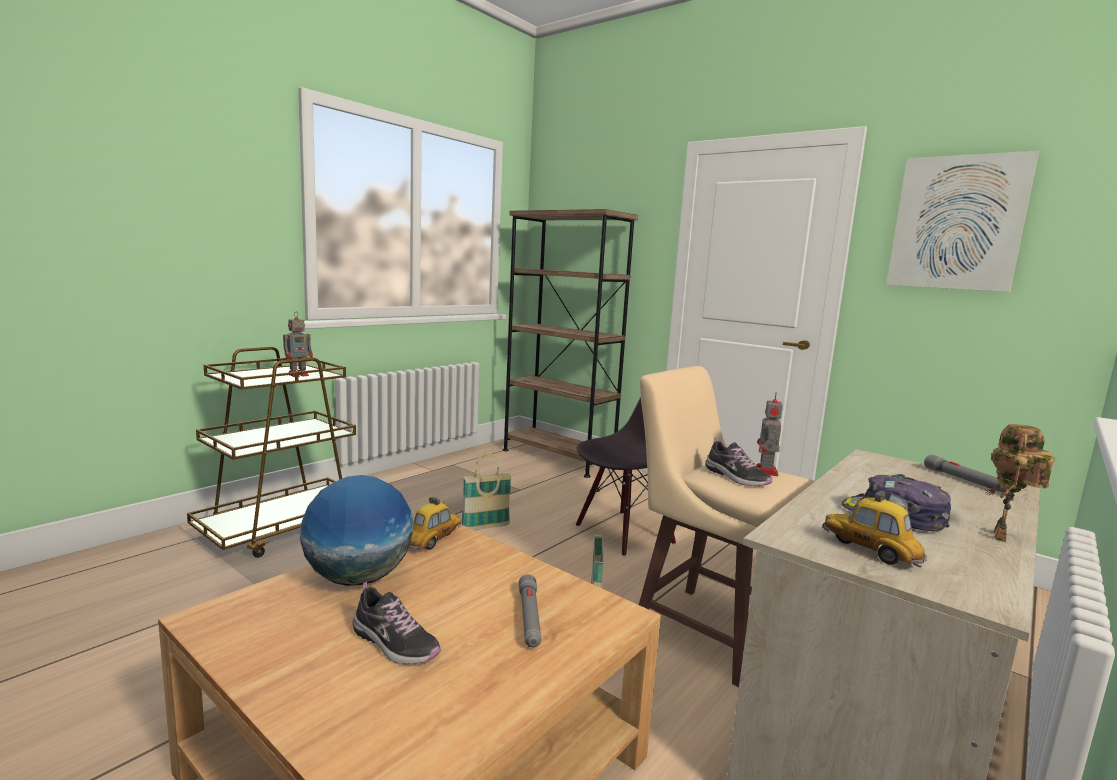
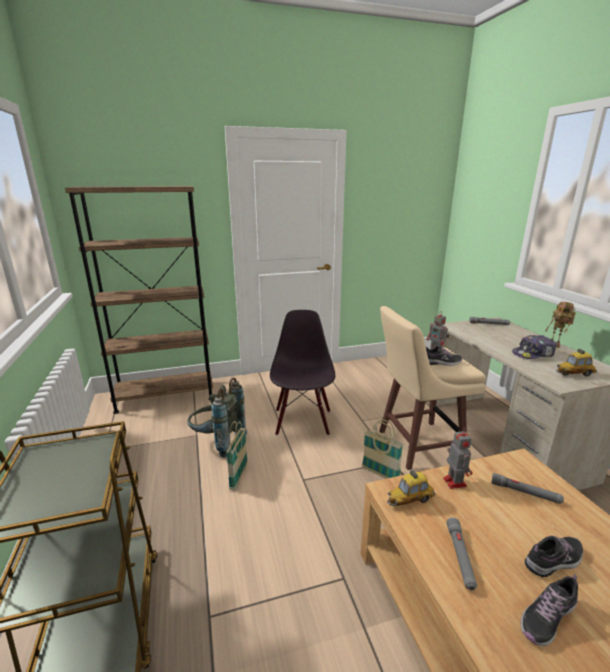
camera: 55 degrees left, 10 degrees up
(291, 638) = (547, 617): none -> shoe
(299, 375) = (83, 460): toy robot -> toy robot (454, 481)
(359, 578) = (460, 556): globe -> grey flashlight
(434, 541) = (410, 500): toy car -> toy car turned 90 degrees counterclockwise
(522, 502) = (217, 442): none -> grey backpack
(957, 223) = (392, 190): picture -> none

